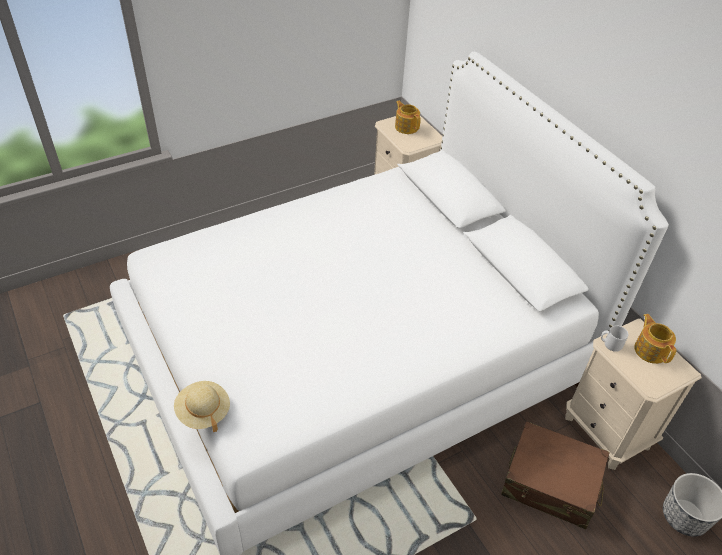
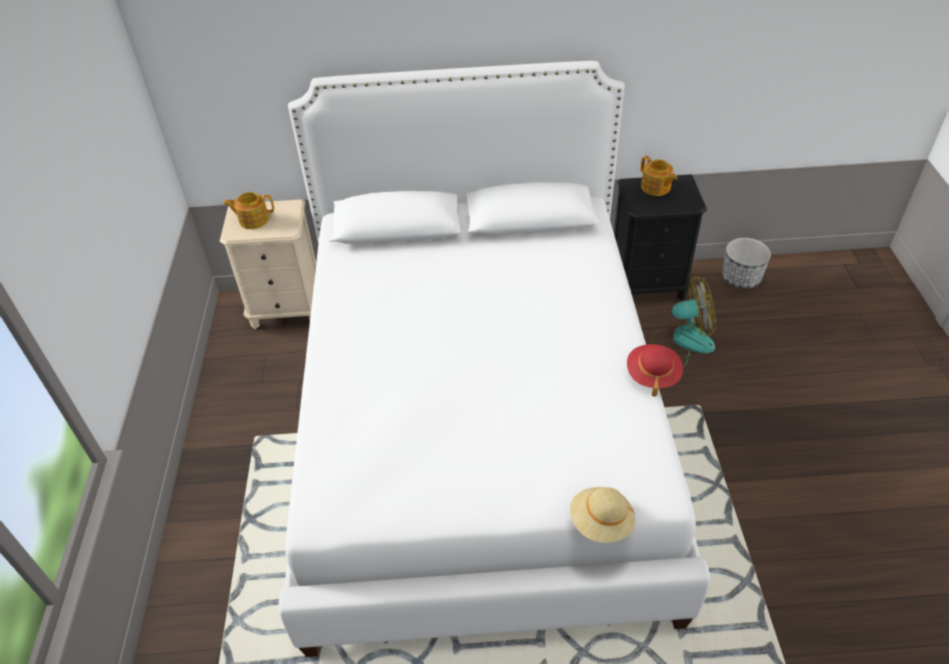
camera: 60 degrees left, 0 degrees up
(378, 407) = (652, 375): none -> red hat
(551, 483) = (682, 341): brown suitcase -> fan
(606, 432) = (648, 285): beige nightstand -> black nightstand
(610, 344) = (639, 206): grey mug -> none
(650, 350) = (656, 188): teapot -> teapot turned 135 degrees counterclockwise

